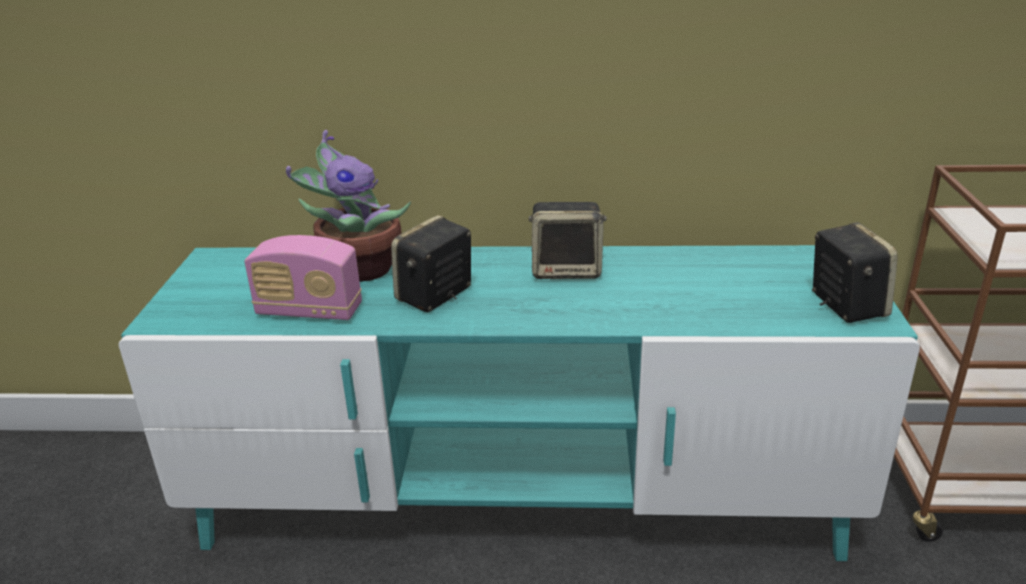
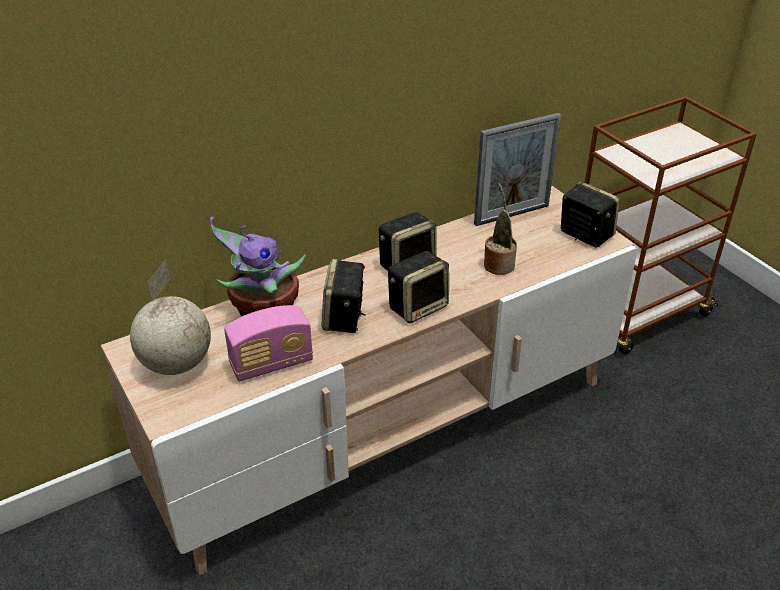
camera: 35 degrees left, 10 degrees up
(228, 282) = (175, 364): none -> globe
(520, 499) = (389, 432): turquoise tv stand -> beige tv stand
(529, 311) = (418, 306): none -> speaker
(682, 301) = (498, 264): none -> potted plant
(760, 259) = (511, 215): none -> picture frame

